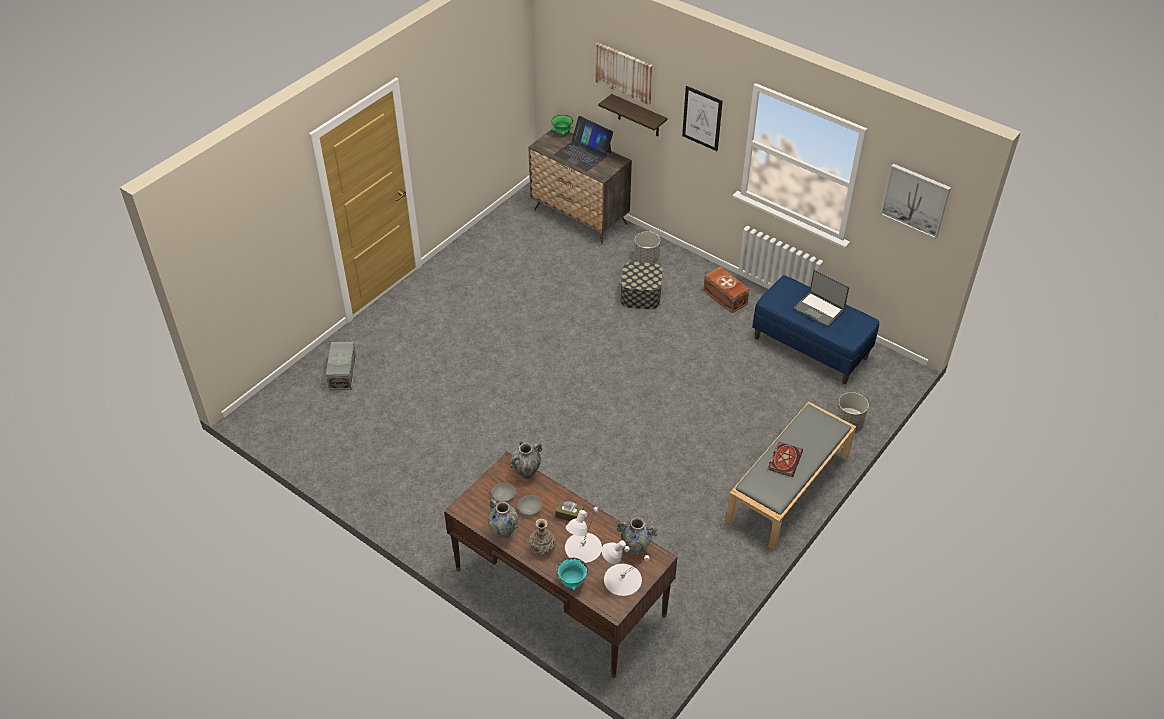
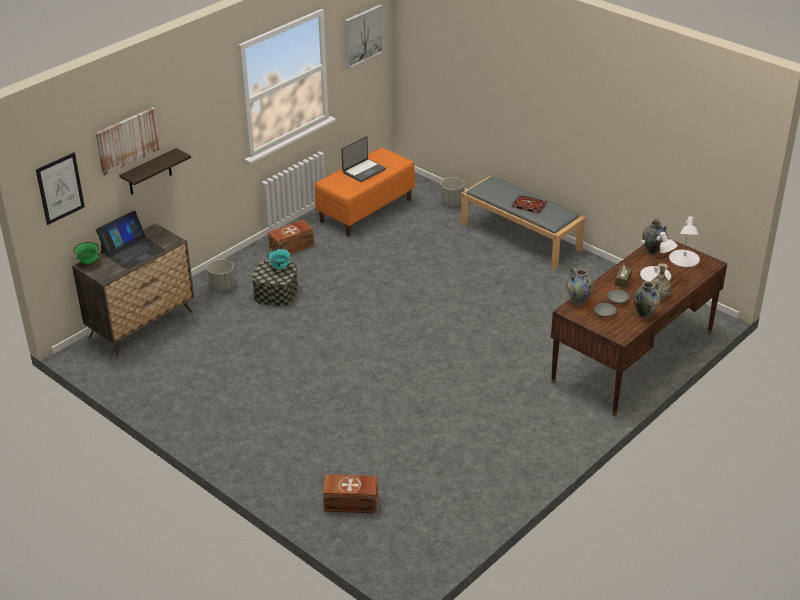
camera: 85 degrees left, 10 degrees down
(342, 374) = (351, 503): grey storage box -> brown storage box
(572, 582) = (690, 282): turquoise bowl -> turquoise bowl (279, 268)
(702, 118) = (205, 118): picture -> picture (60, 188)
(811, 348) = (366, 210): blue bench -> orange bench

